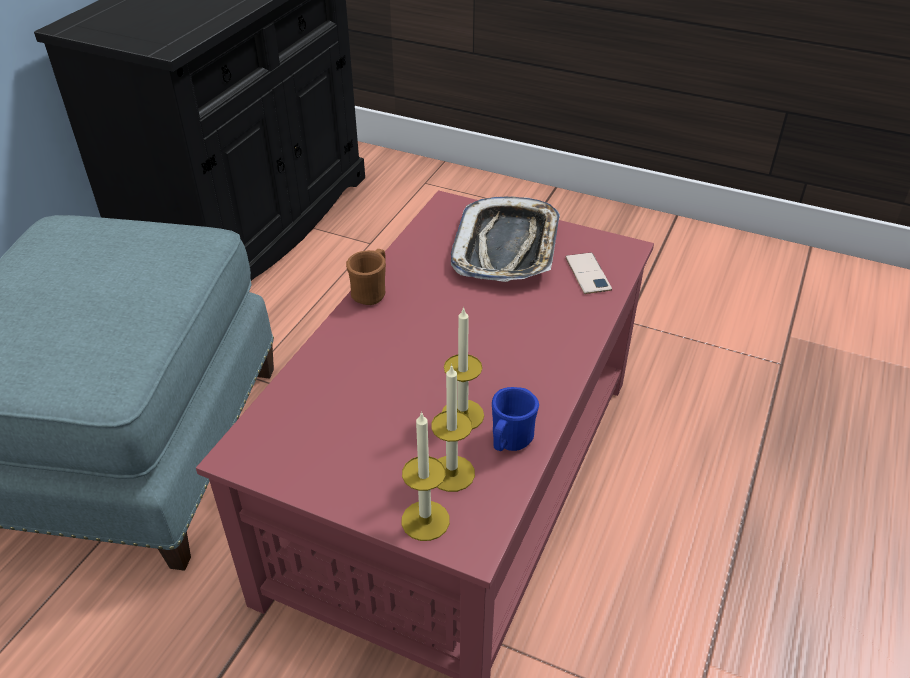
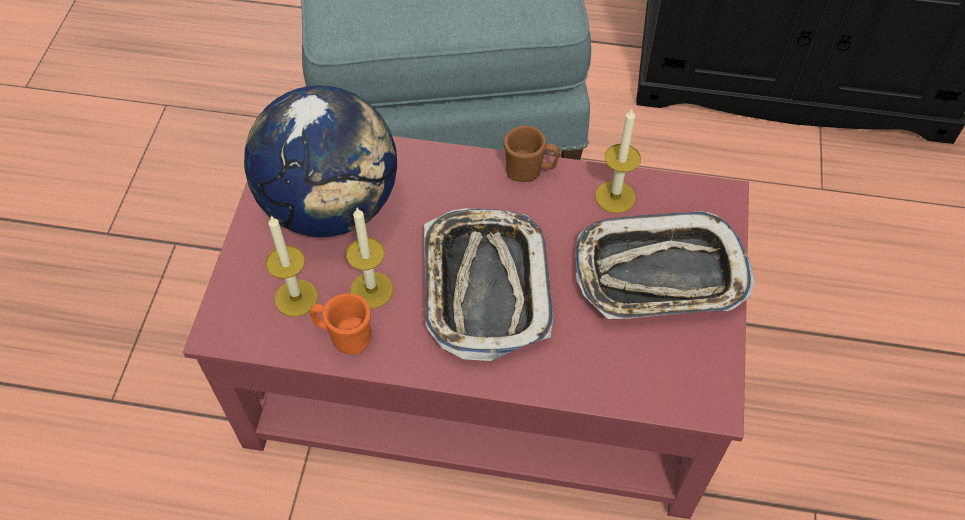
camera: 75 degrees right, 15 degrees up
(347, 430) = (332, 206): none -> globe
(425, 520) = (239, 290): candle -> candle (615, 197)
(485, 341) = (484, 286): none -> tray
(509, 442) = (345, 336): blue mug -> orange mug
(588, 273) = (642, 367): phone -> none

